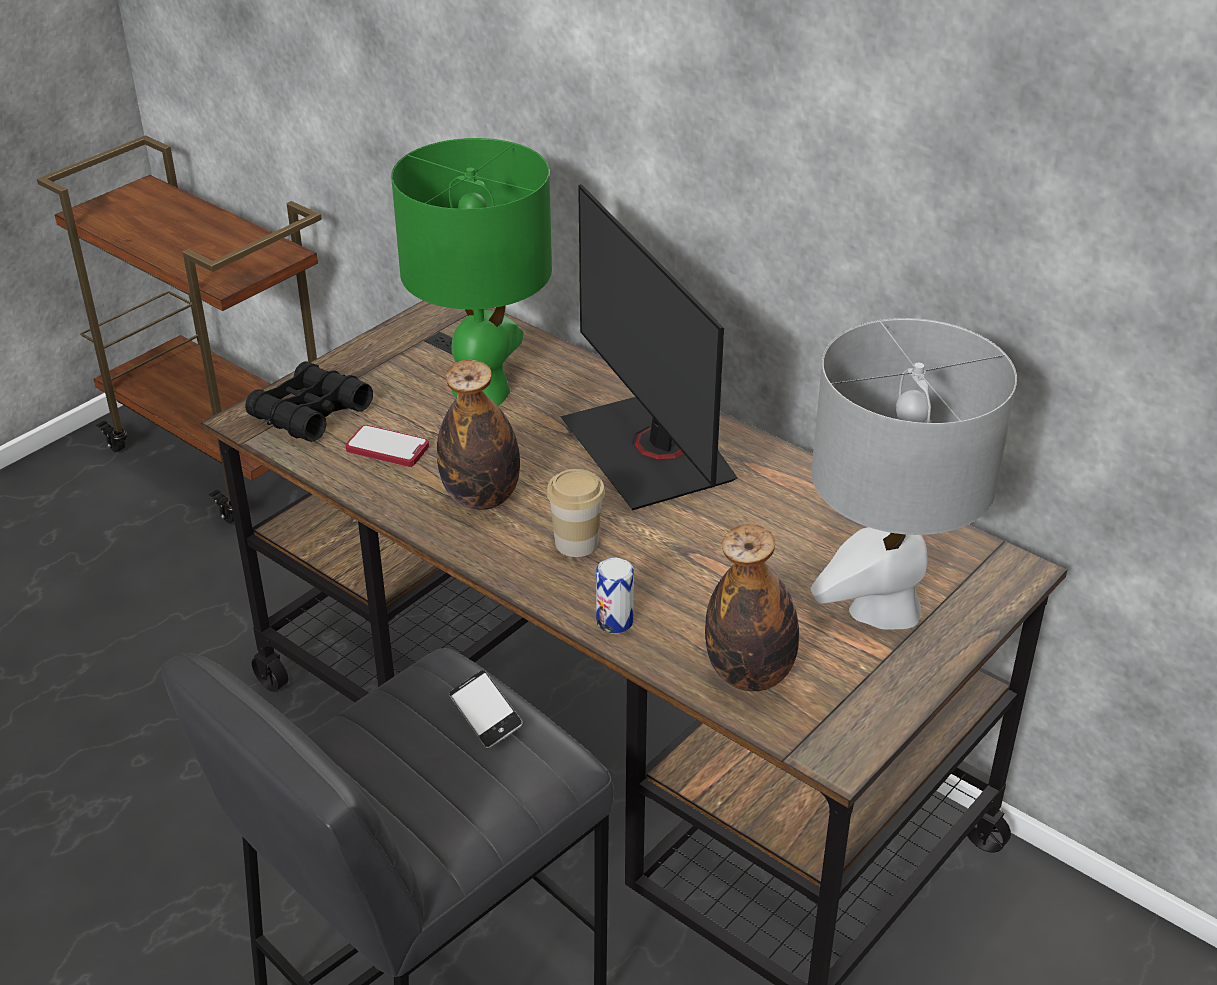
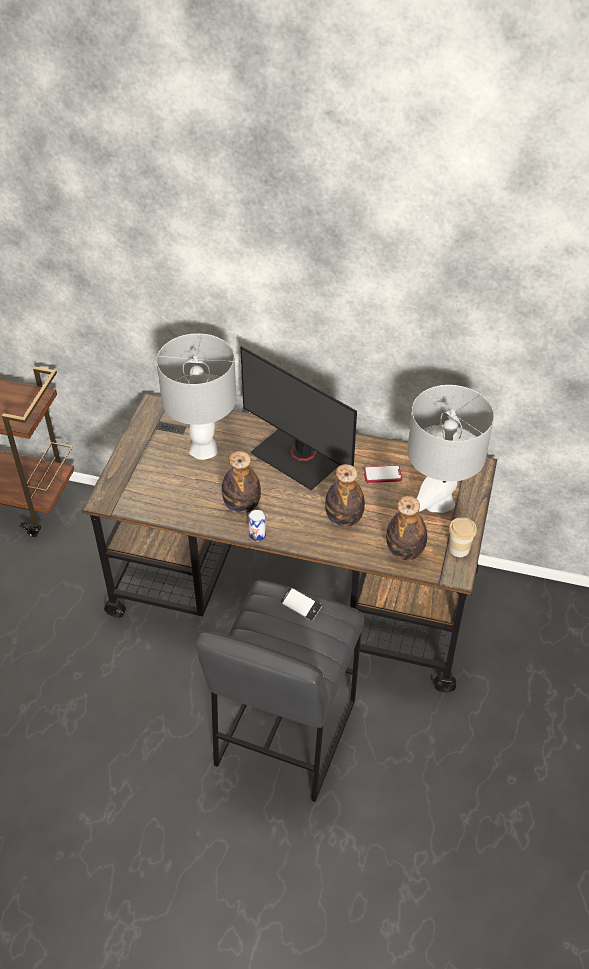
camera: 25 degrees left, 10 degrees up
(310, 413) = (131, 488): black binoculars -> none
(387, 448) = (181, 494): phone -> phone (382, 475)
(483, 390) = (203, 448): green table lamp -> grey table lamp
(576, 543) = (297, 515): cup -> cup (459, 549)
(614, 621) = (337, 547): can -> can (257, 535)
(662, 578) = (344, 519): none -> bottle

